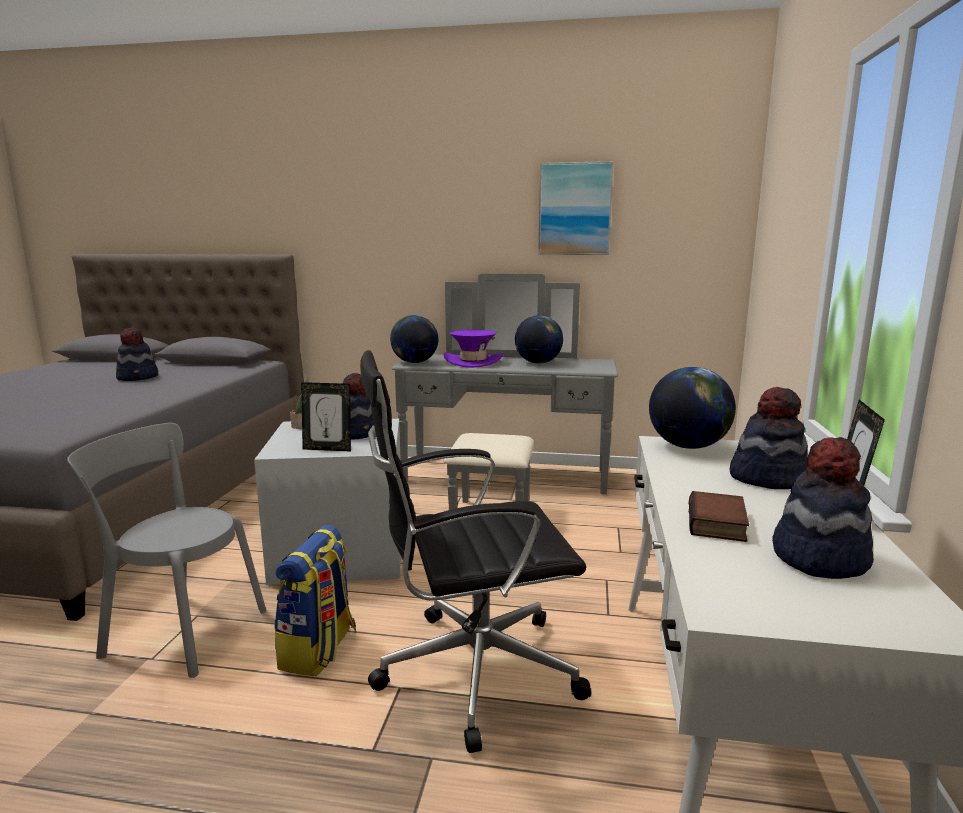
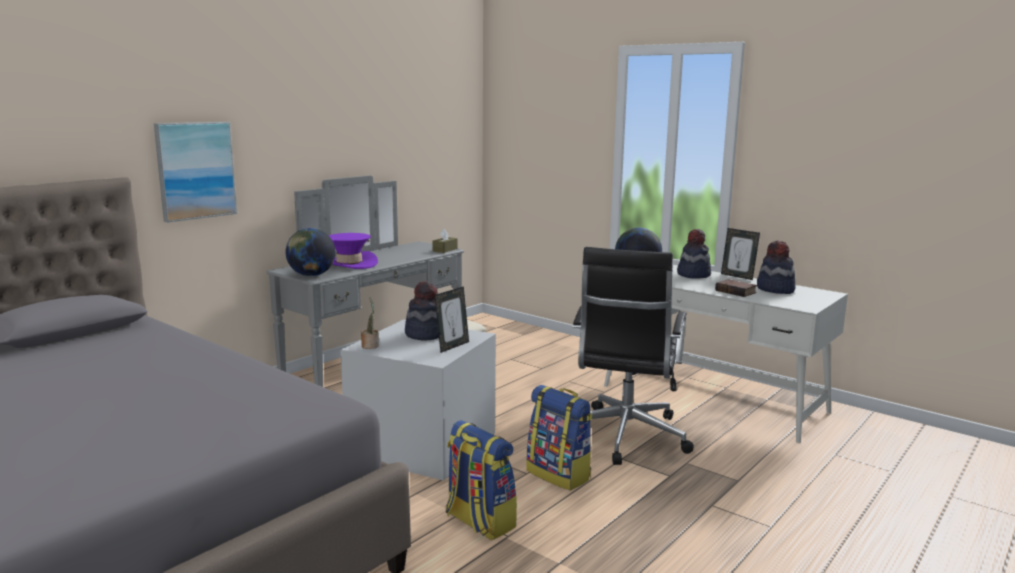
camera: 60 degrees left, 0 degrees up
(138, 377) = (86, 367): hat -> none
(180, 631) = (479, 522): grey chair -> backpack
(538, 363) = (392, 254): globe -> none
(575, 209) = (384, 118): picture -> picture (196, 170)
(596, 370) = (445, 250): none -> brown tissue box

